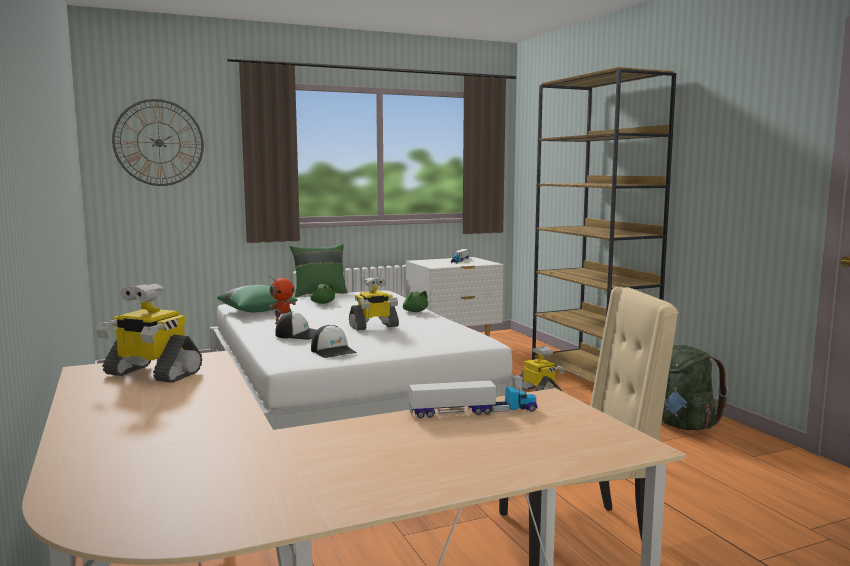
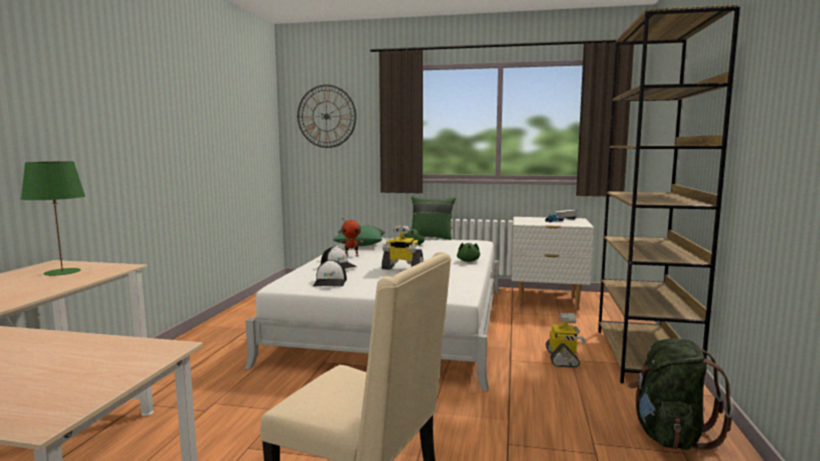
camera: 35 degrees right, 0 degrees up
(151, 374) = (63, 272): toy robot -> green table lamp
(473, 412) = (81, 345): toy truck -> none

